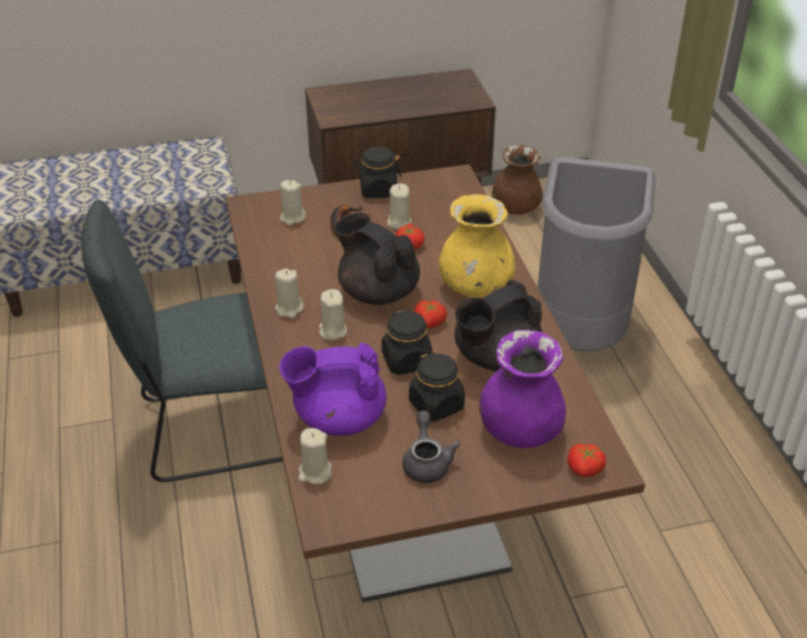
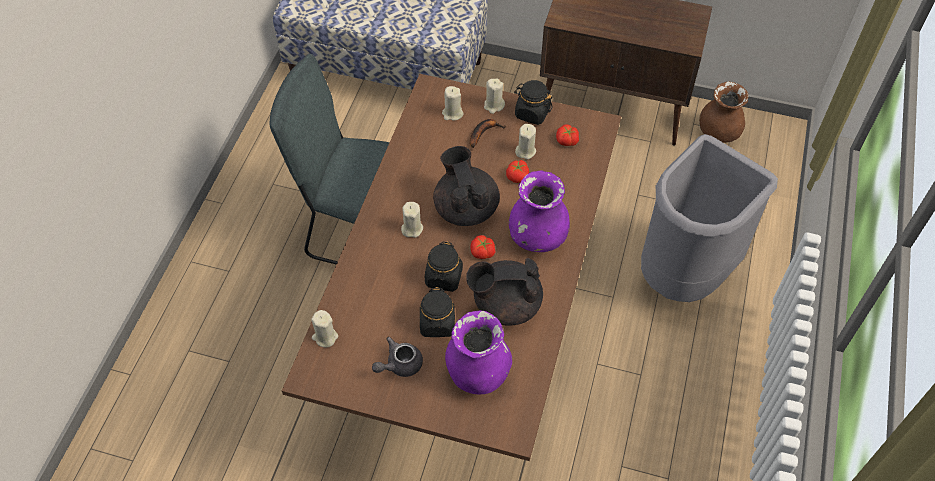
camera: 30 degrees right, 15 degrees up
(289, 309) = (396, 196): beige candle -> beige candle (494, 105)
(338, 418) = (367, 302): purple teapot -> none
(427, 461) = (399, 365): grey teapot -> grey teapot turned 150 degrees counterclockwise
(476, 287) = (537, 237): yellow vase -> purple vase
(585, 469) = (498, 425): tomato -> tomato (567, 141)

